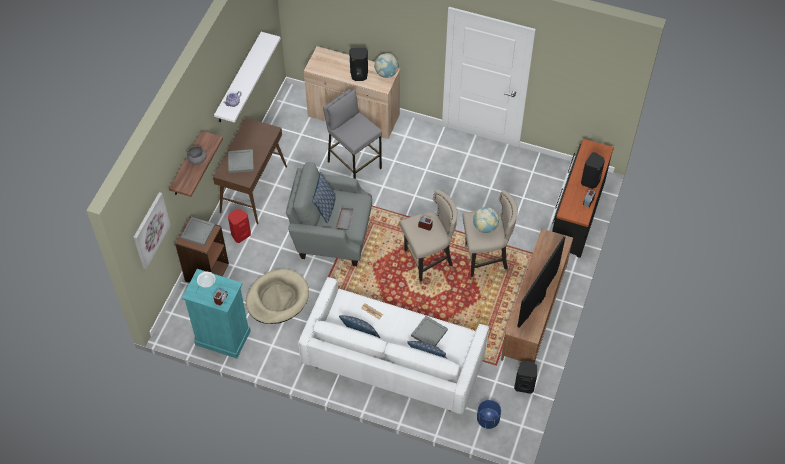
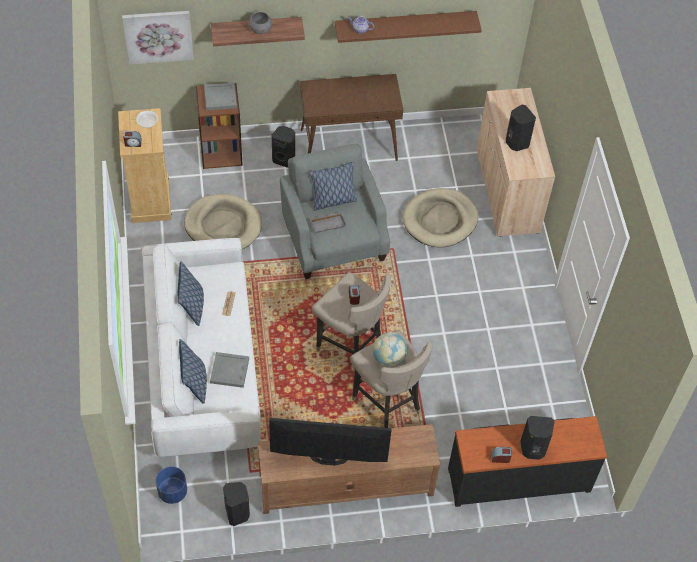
camera: 60 degrees right, 0 degrees up
(222, 337) = (150, 200): turquoise dresser -> beige dresser
(239, 78) = (405, 24): white shelf -> brown shelf
(240, 161) = (334, 94): grey tray -> none
(240, 234) = (284, 159): red speaker -> black speaker
(354, 165) = (440, 220): grey stool -> beige dog bed
(386, 73) = (538, 167): globe -> none

